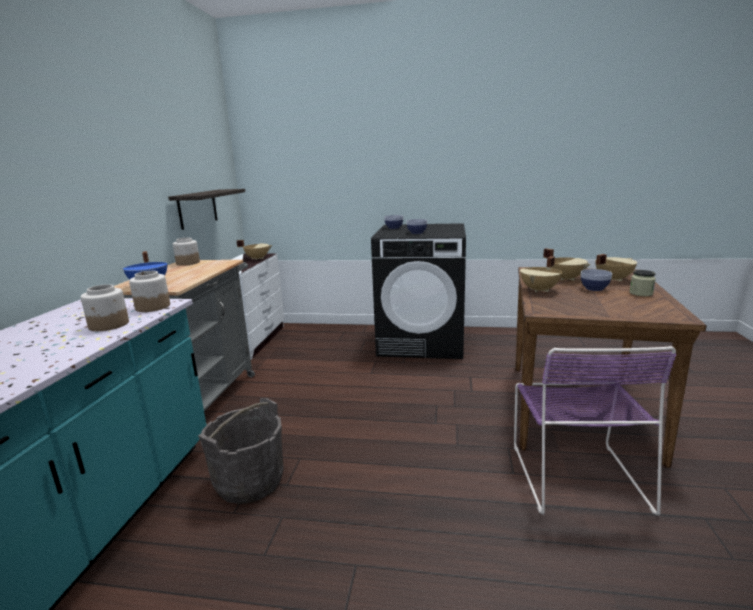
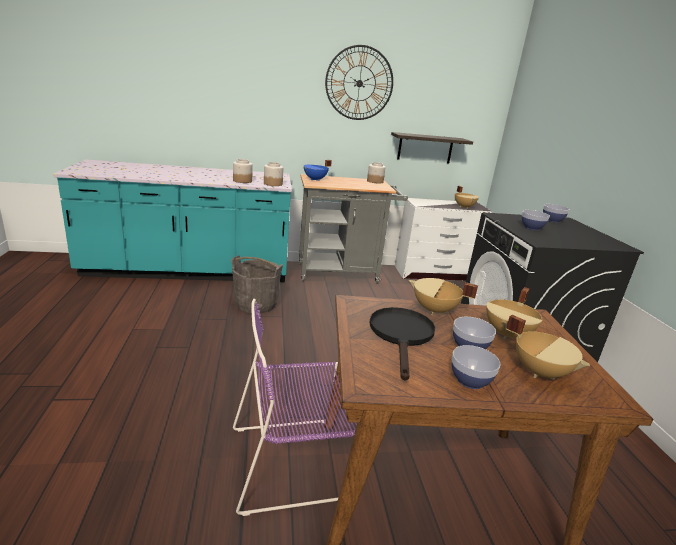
camera: 70 degrees right, 5 degrees up
(121, 135) = (359, 83): none -> wall clock
(592, 302) = (401, 336): none -> black frying pan
(641, 293) = (470, 380): jar -> bowl

